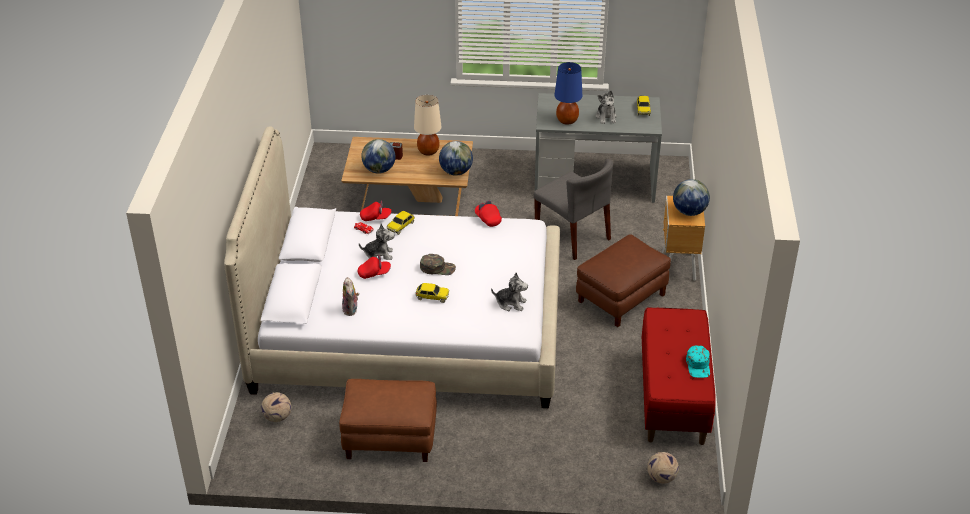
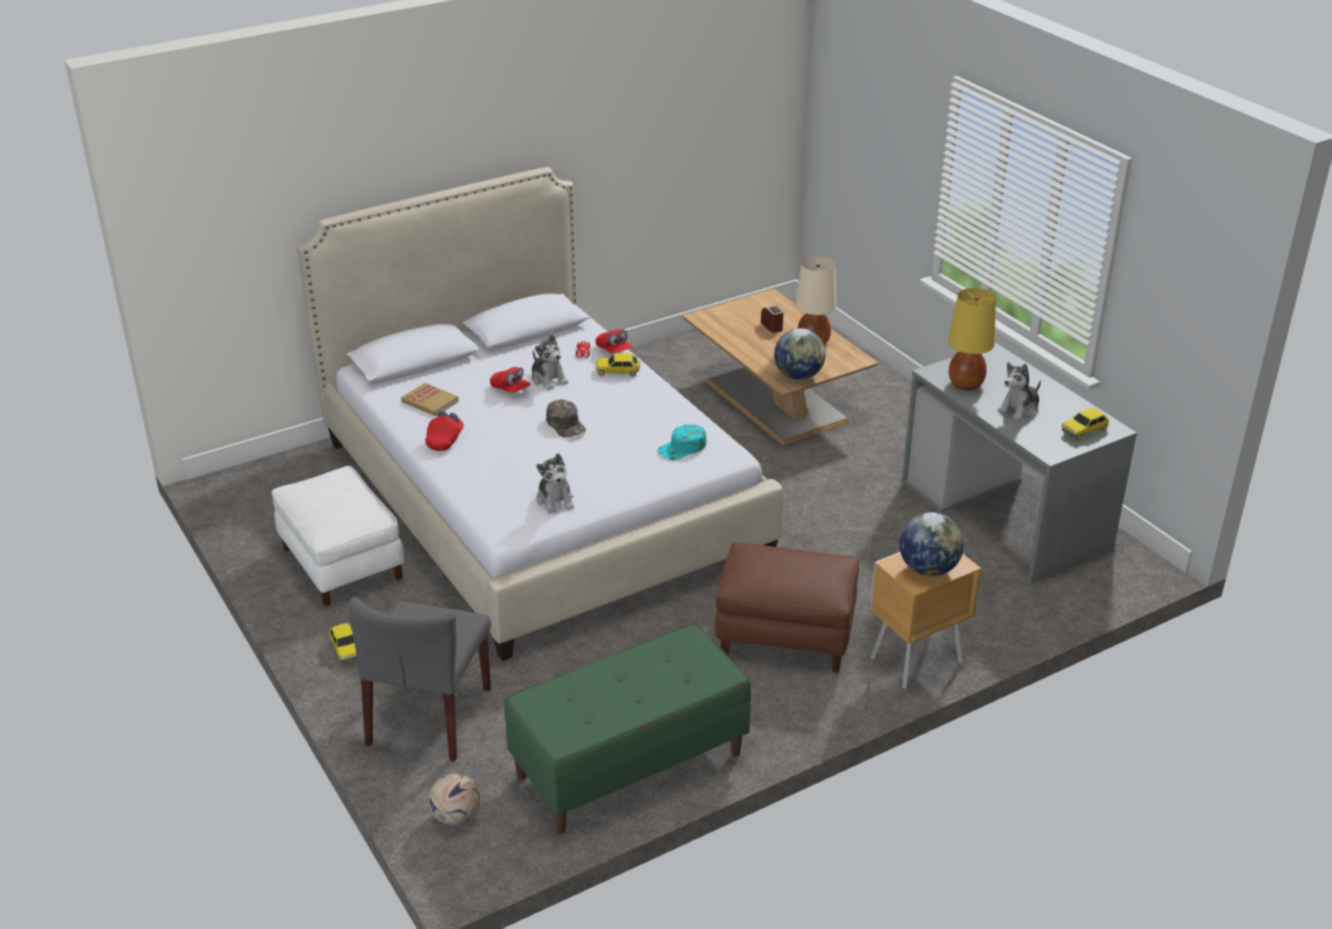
camera: 55 degrees right, 5 degrees down
(277, 417) = (311, 476): football -> none
(351, 310) = (430, 402): plush toy -> book
(379, 170) = (732, 328): globe -> none
(389, 438) = (341, 563): brown ottoman -> white ottoman
(432, 297) = (507, 441): toy car -> toy car (346, 649)
(488, 219) = (704, 421): red cap -> red cap (445, 440)
(567, 120) = (965, 384): blue table lamp -> yellow table lamp
(573, 236) = (864, 544): grey chair -> grey chair (429, 717)
(673, 397) = (629, 765): red bench -> green bench
(698, 365) = (616, 716): turquoise cap -> turquoise cap (682, 448)

